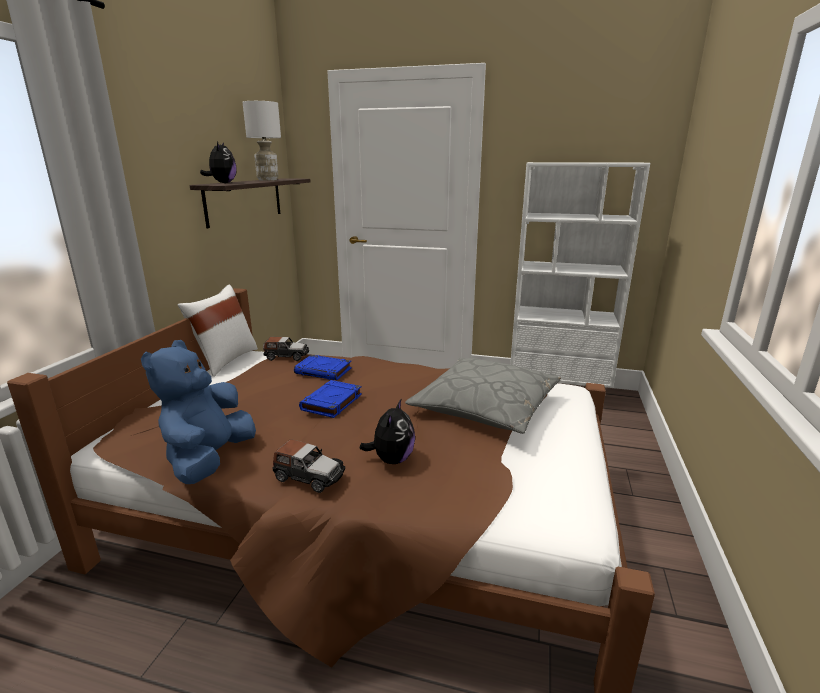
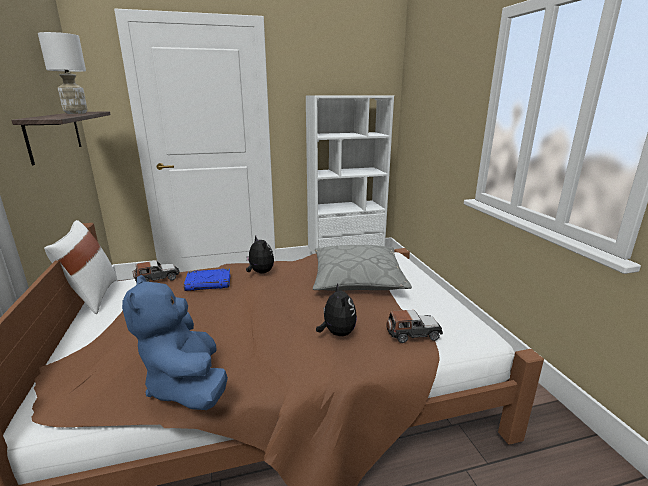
camera: 30 degrees left, 0 degrees up
(223, 183) = (44, 117): plush toy -> plush toy (260, 272)
(309, 476) = (292, 366): toy car -> toy car (413, 333)
(331, 402) = (247, 305): blue book -> none

